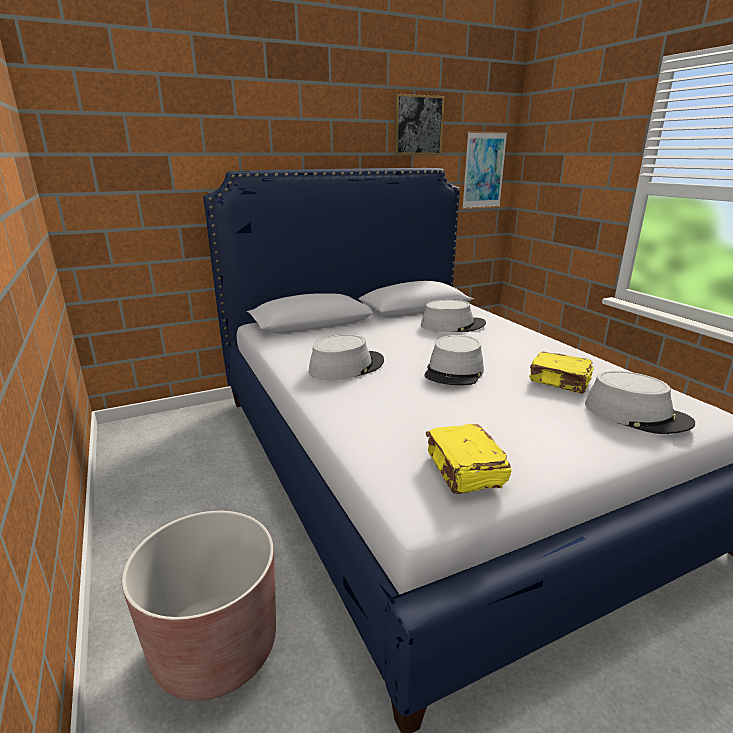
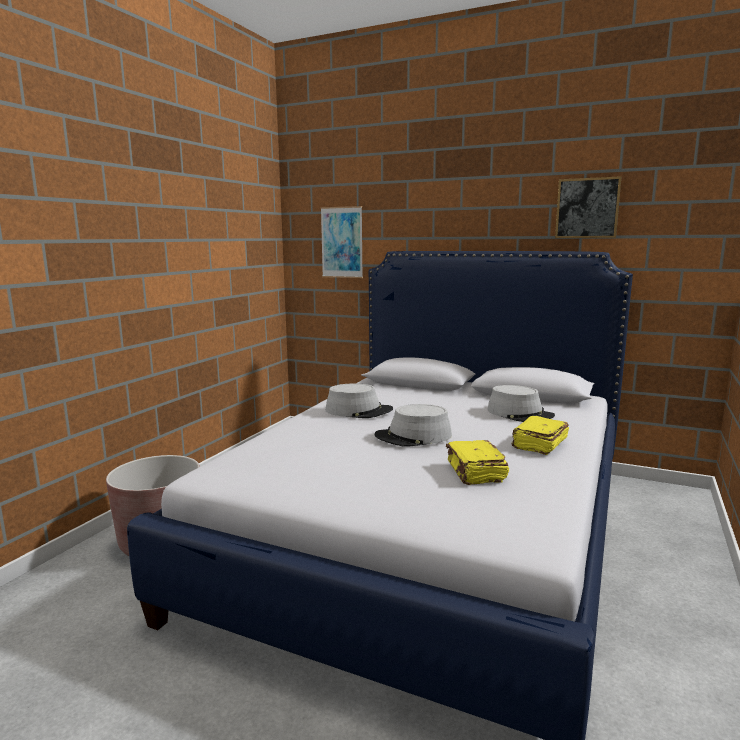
camera: 50 degrees right, 10 degrees down
(465, 470) = (257, 473): yellow book -> yellow book (539, 444)
(483, 170) = (686, 256): picture -> picture (342, 242)
(636, 414) = (461, 511): grey hat -> none

